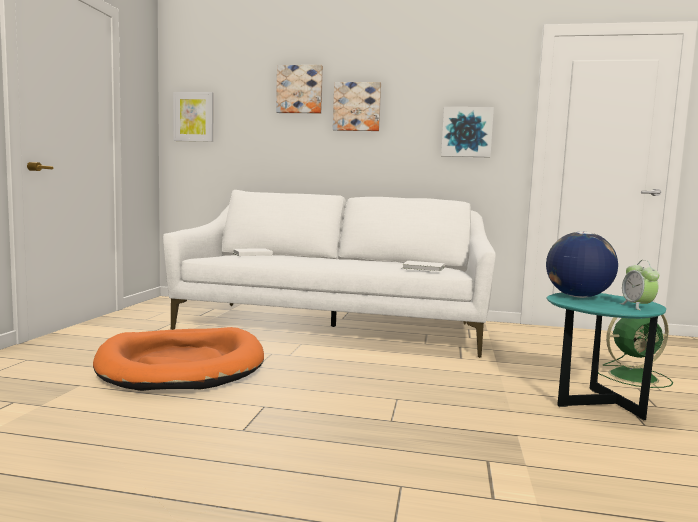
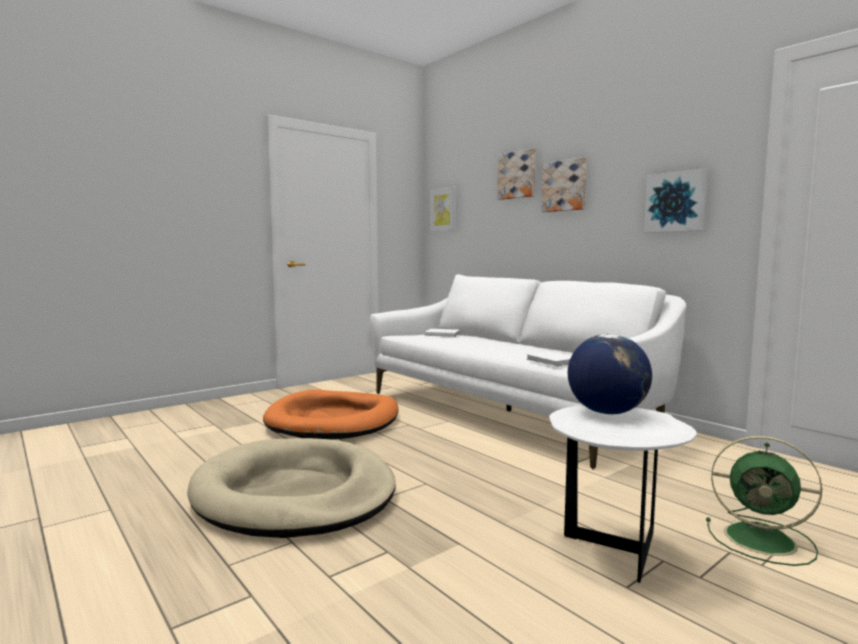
camera: 40 degrees right, 0 degrees up
(304, 444) = (295, 494): none -> beige dog bed
(595, 405) = (613, 549): turquoise side table -> white side table
(637, 306) = (636, 435): alarm clock -> none

